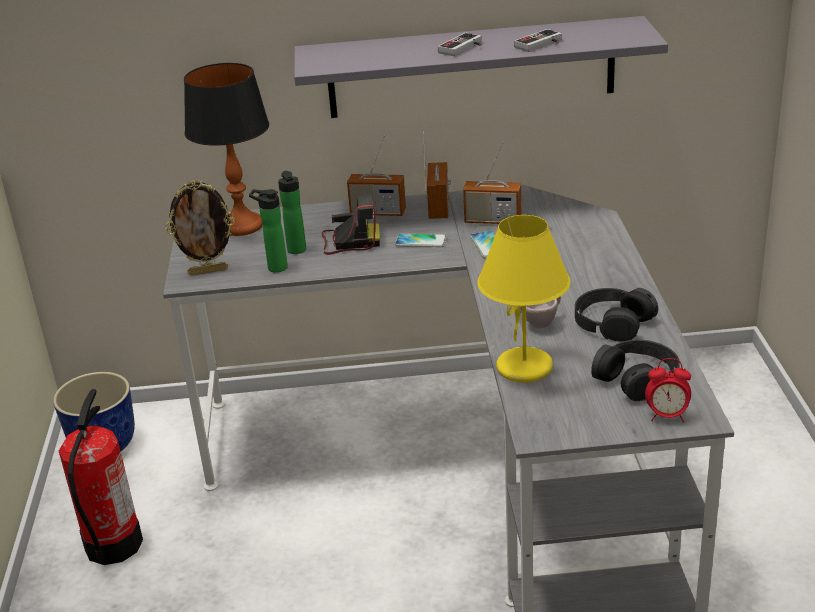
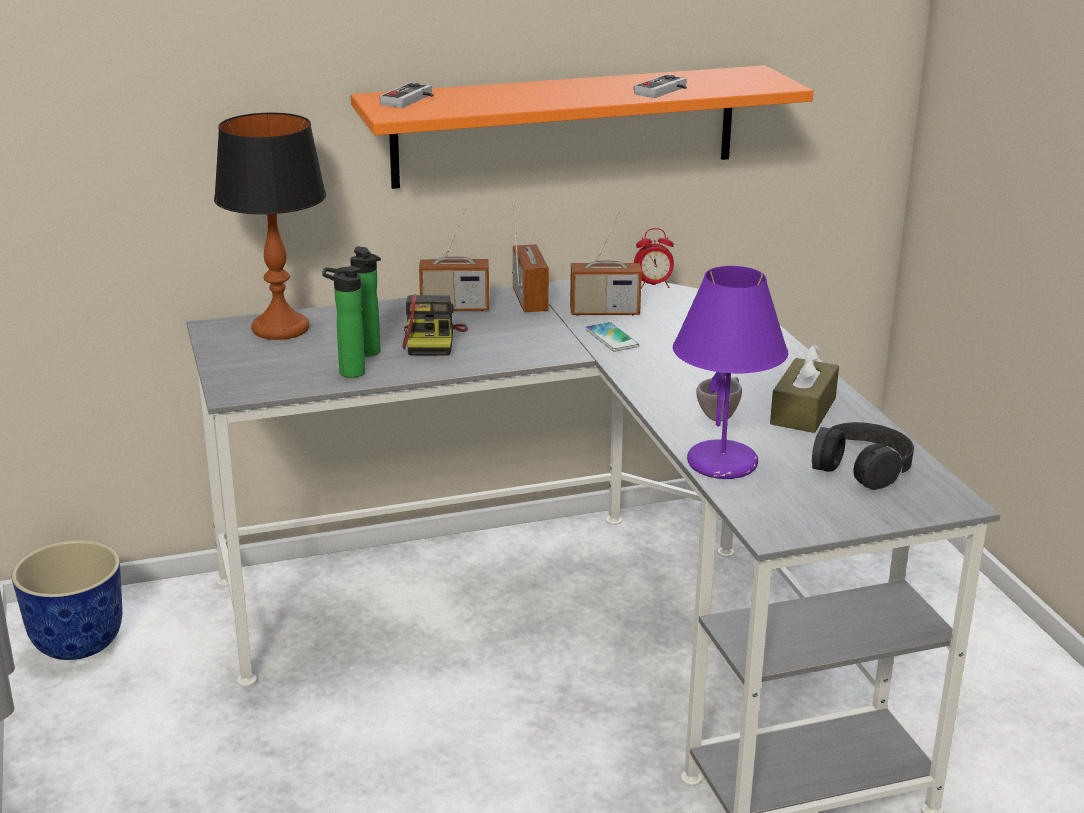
camera: 15 degrees left, 5 degrees down
(112, 545) = (130, 765): fire extinguisher -> none
(208, 271) = (259, 380): picture frame -> none
(349, 241) = (433, 340): camera -> camera turned 105 degrees clockwise
(421, 241) = (525, 337): phone -> none
(464, 48) = (572, 95): game controller -> game controller (411, 100)
(471, 68) = (565, 126): grey shelf -> orange shelf
(525, 368) = (723, 464): yellow table lamp -> purple table lamp
(612, 322) = (803, 411): black headphones -> brown tissue box
(667, 416) = (916, 503): alarm clock -> alarm clock (653, 285)

